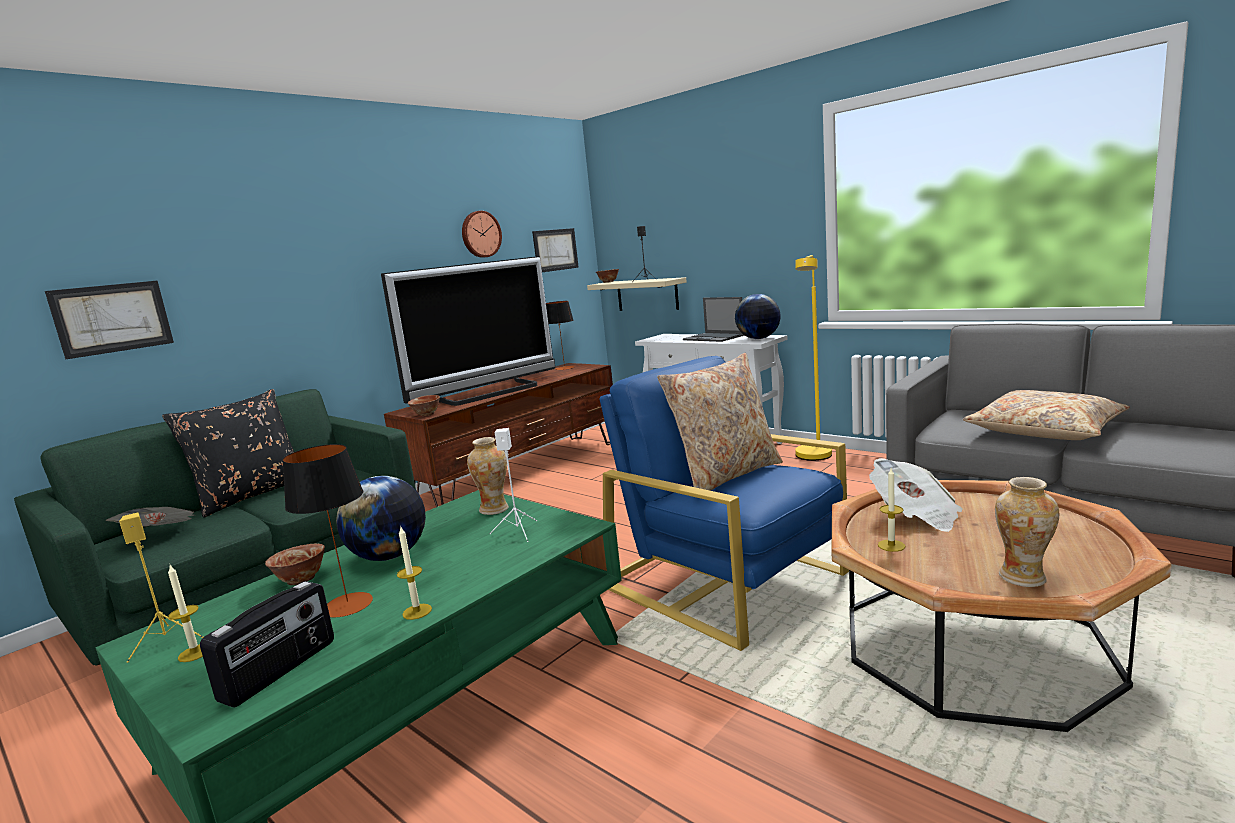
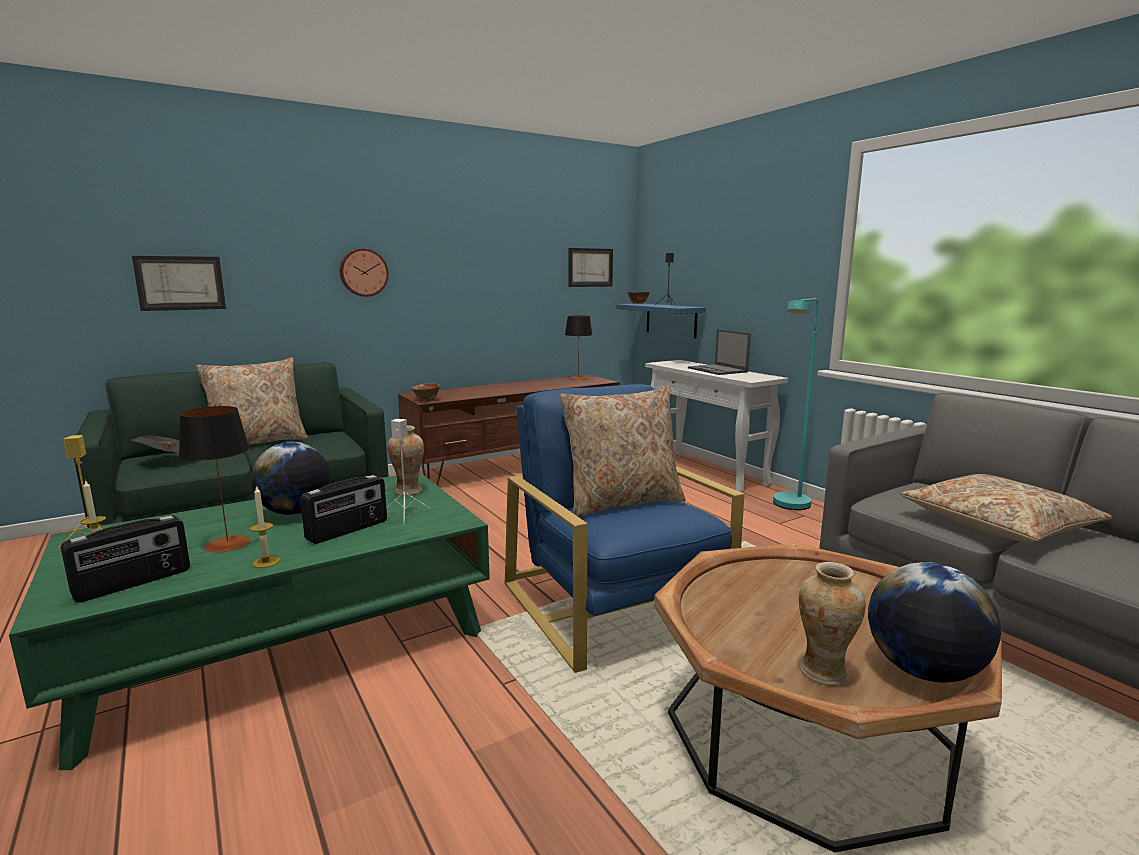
camera: 15 degrees right, 0 degrees up
(251, 495) = (258, 442): black pillow -> beige pillow
(301, 579) = (219, 516): bowl -> none
(473, 560) = (348, 530): none -> radio
(480, 234) = (514, 246): wall clock -> wall clock (363, 272)
(489, 393) = (494, 390): television -> none
(647, 294) = (671, 320): beige shelf -> blue shelf
(758, 338) = (756, 377): globe -> globe (923, 671)
(813, 458) = (789, 507): yellow floor lamp -> turquoise floor lamp
(891, 545) = (722, 605): candle -> none
(915, 515) = (777, 582): newspaper -> none

